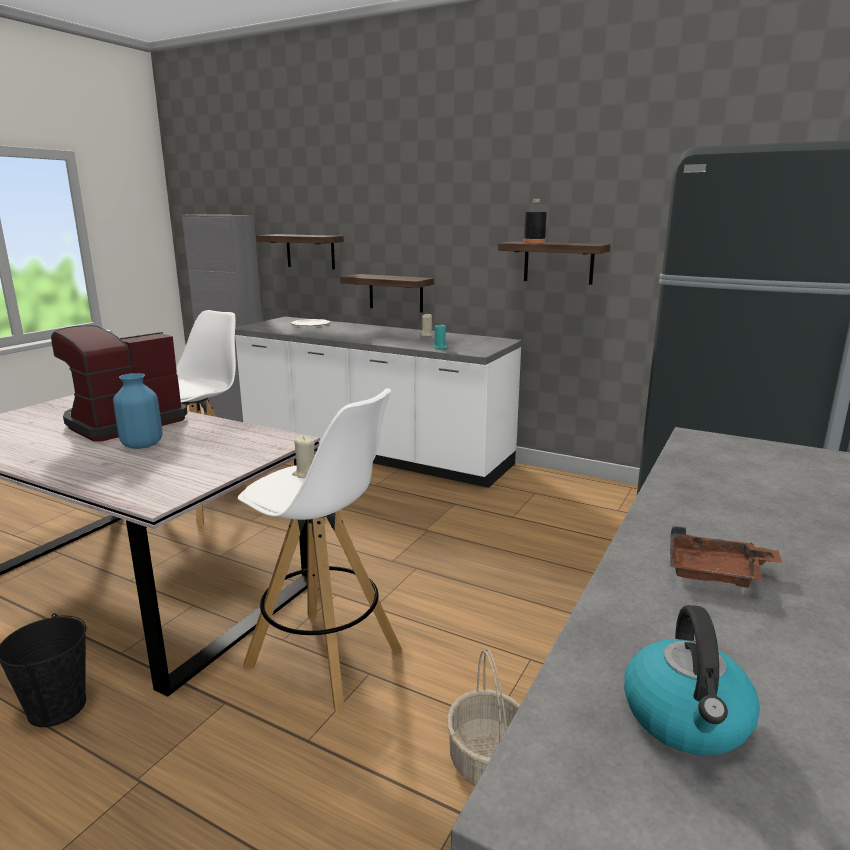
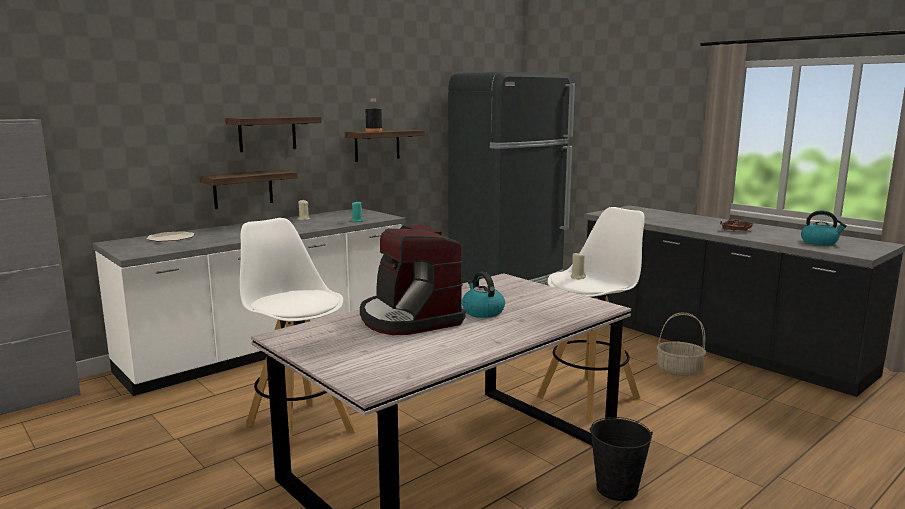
camera: 70 degrees left, 5 degrees down
(141, 445) = (482, 312): blue vase -> kettle
(310, 251) = (128, 158): shelf -> shelf (267, 133)

